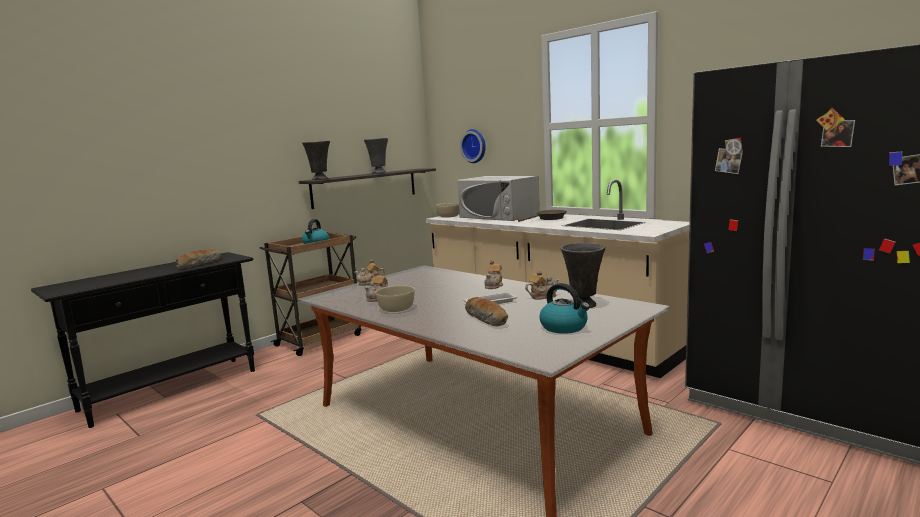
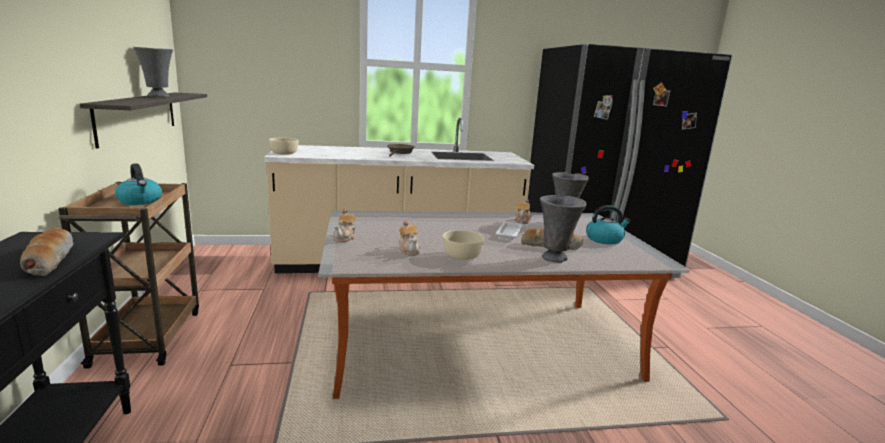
camera: 55 degrees left, 5 degrees up
(320, 179) = (122, 103): grey vase -> grey vase (555, 258)
(475, 146) = (262, 72): wall clock -> none
(494, 285) = (463, 218): teapot -> none
(499, 216) = (340, 151): white microwave -> none

